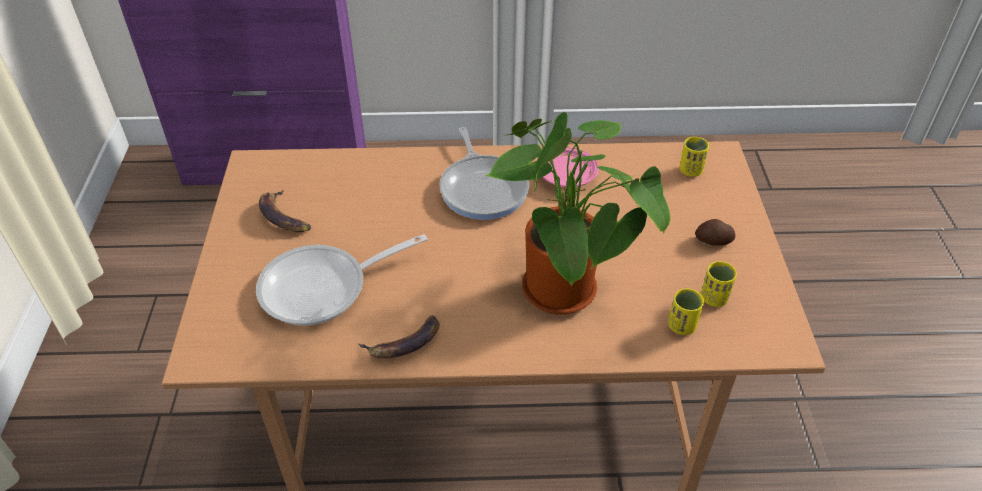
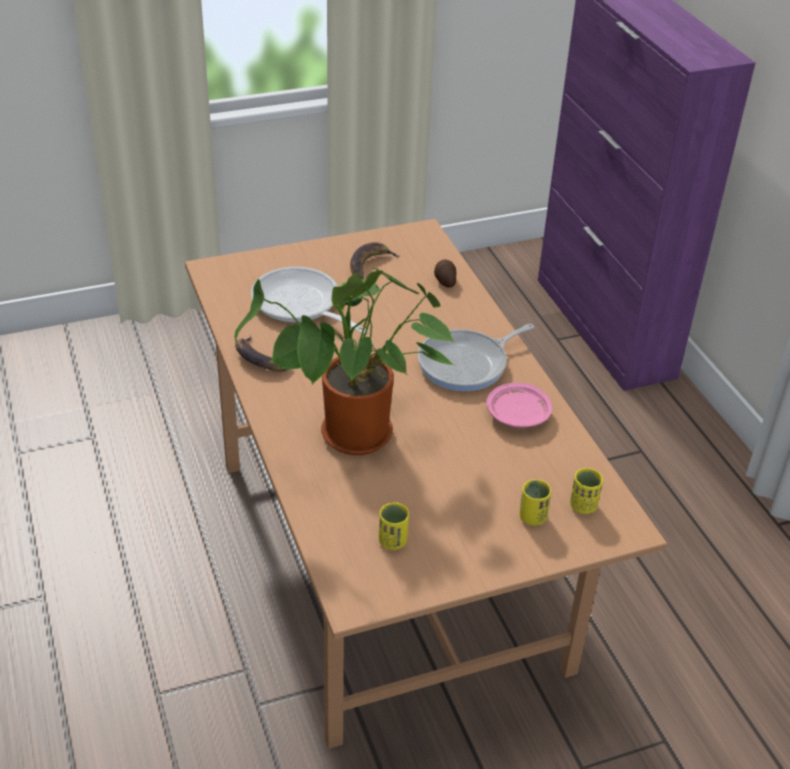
camera: 70 degrees right, 5 degrees down
(681, 326) = (346, 521): yellow cup -> yellow cup (532, 517)
(713, 241) = (476, 534): potato -> potato (445, 281)

